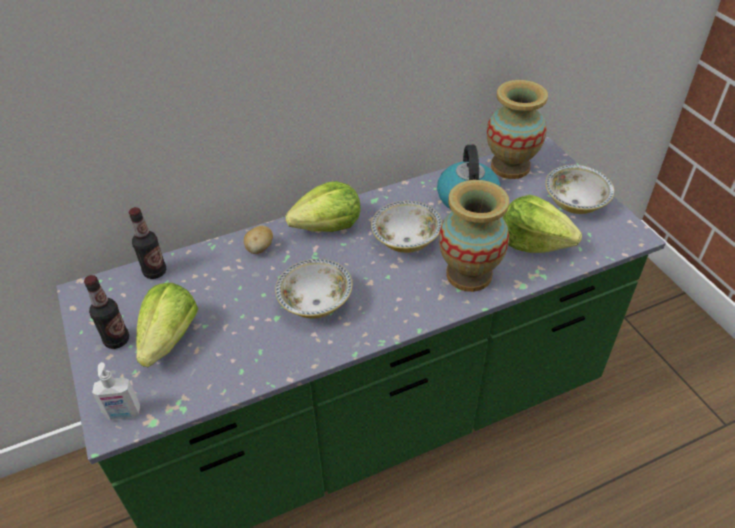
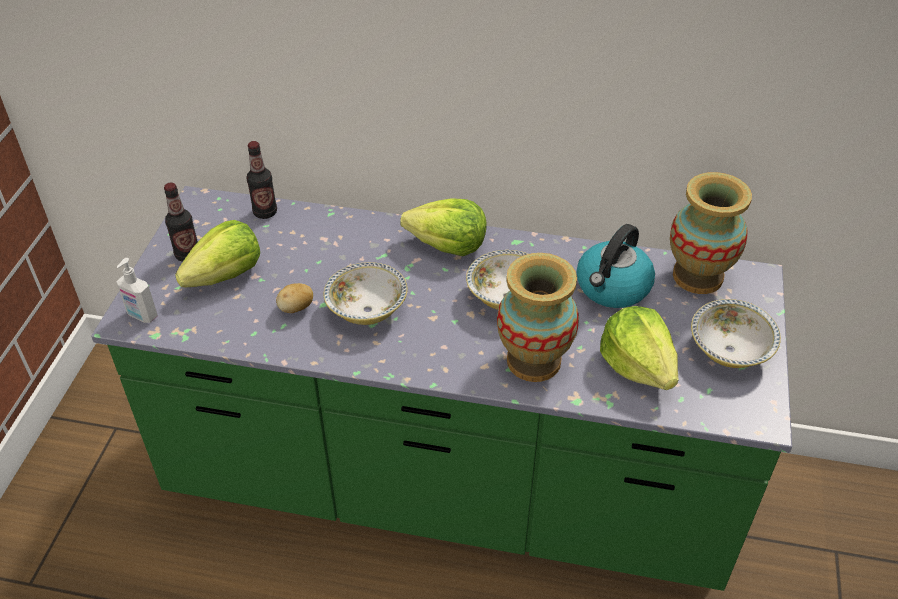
camera: 35 degrees right, 0 degrees up
(259, 249) = (367, 236): potato -> potato (296, 308)

